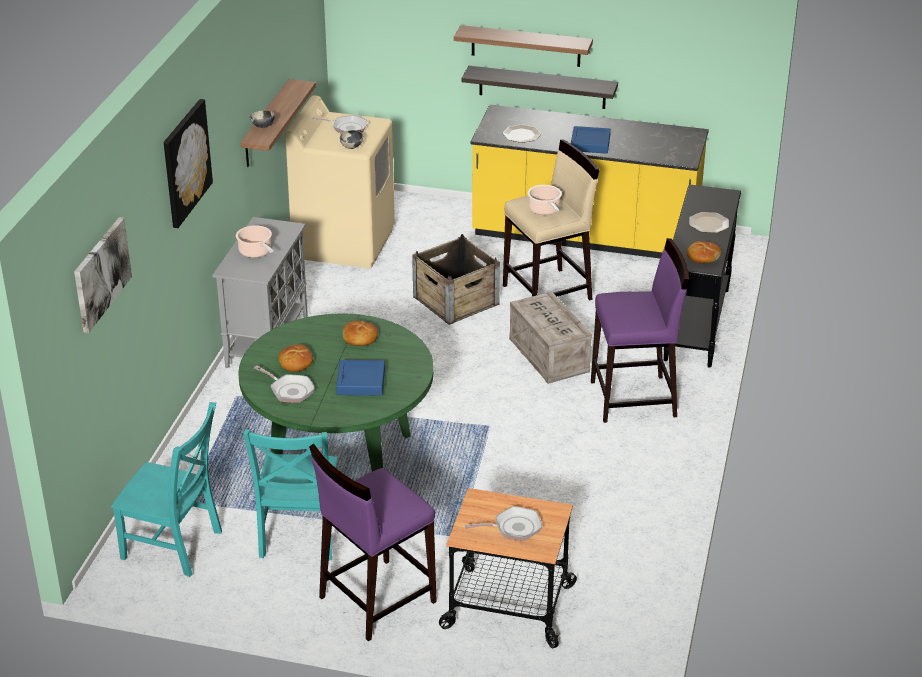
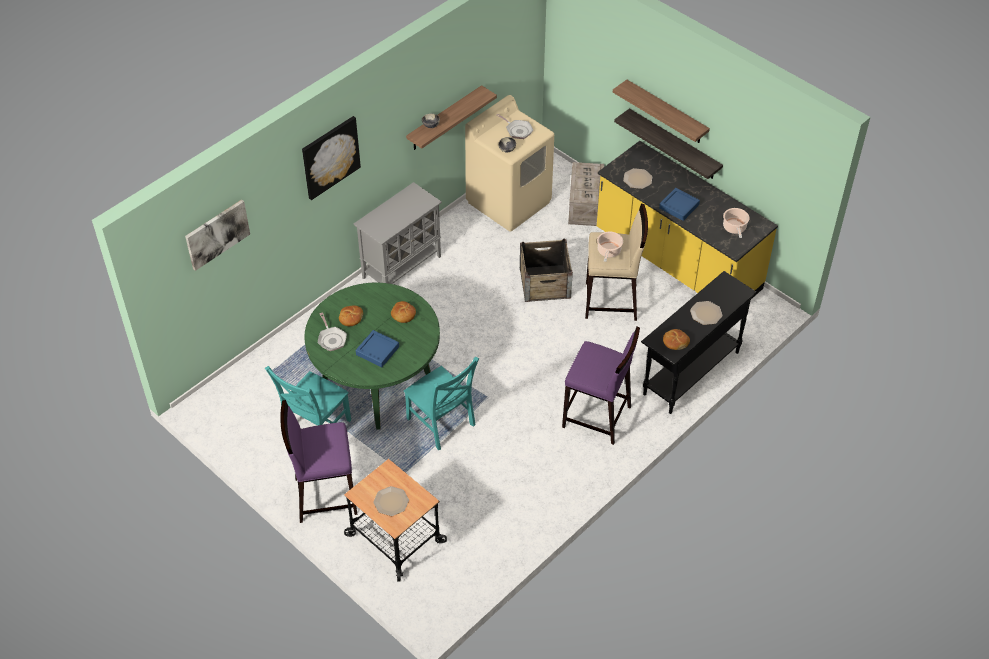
camera: 30 degrees right, 15 degrees up
(175, 546) = (242, 403): turquoise chair -> turquoise chair (442, 424)
(256, 252) = (393, 214): cooking pot -> cooking pot (734, 228)
(513, 528) = (391, 501): frying pan -> plate
(550, 356) = (570, 356): crate -> crate (585, 205)

